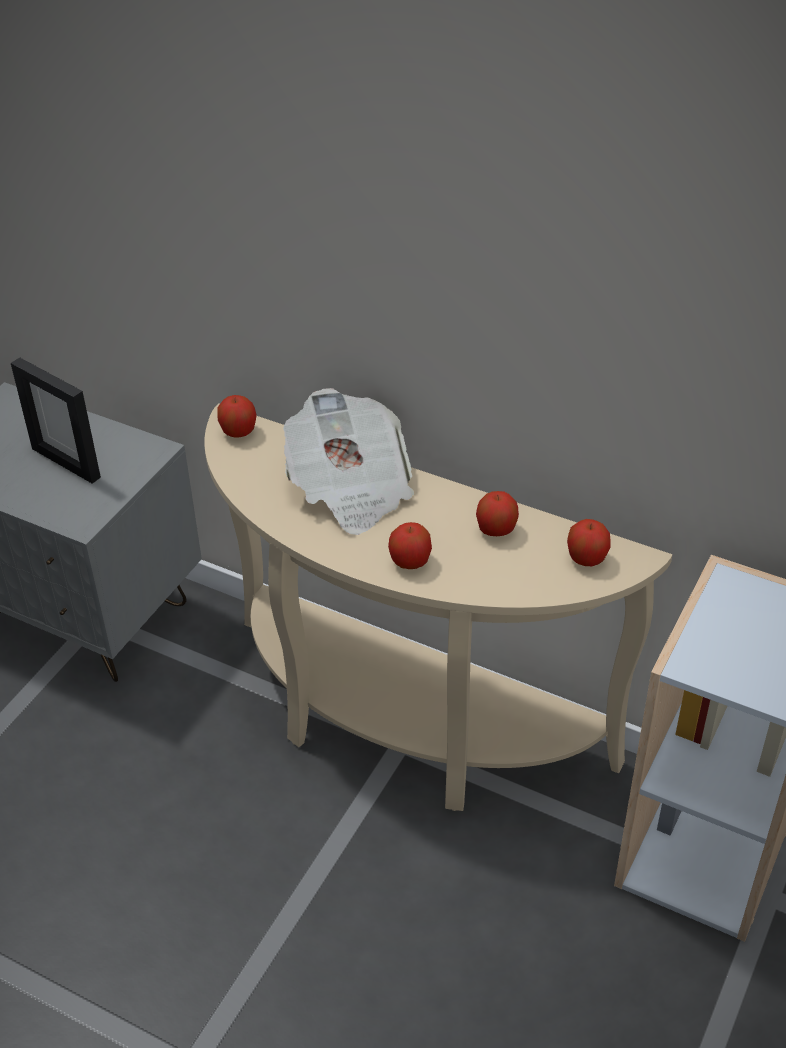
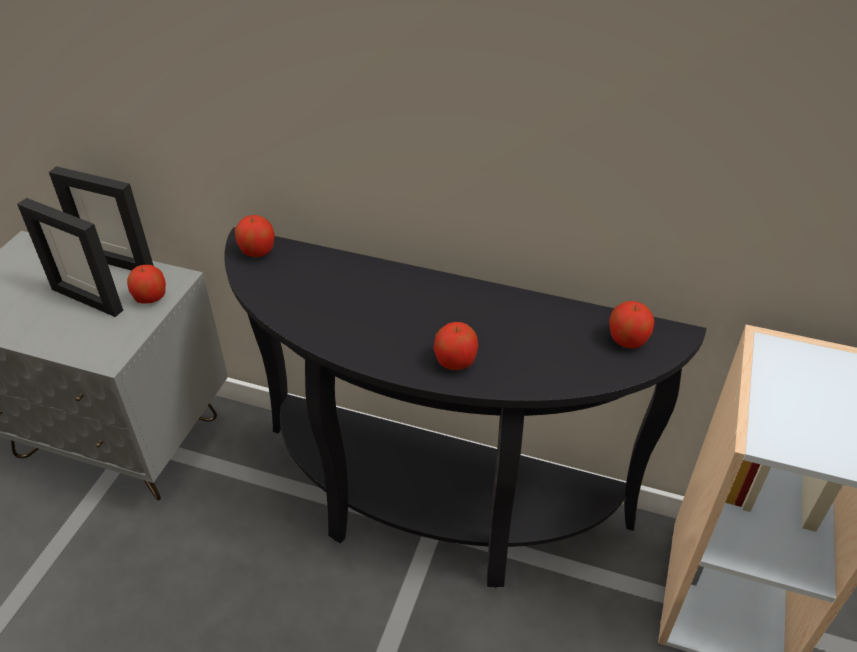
camera: 10 degrees left, 0 degrees up
(99, 425) = (117, 261): none -> picture frame
(350, 488) = (378, 295): newspaper -> none
(402, 726) = (431, 510): beige console table -> black console table
(496, 530) = (531, 321): apple -> apple (150, 298)

